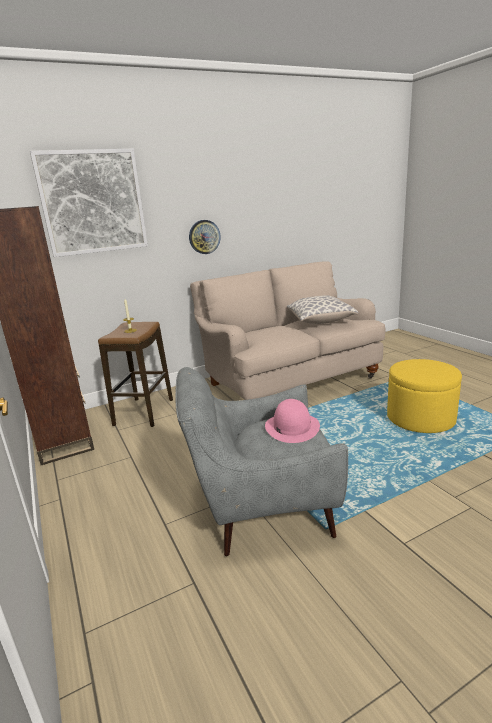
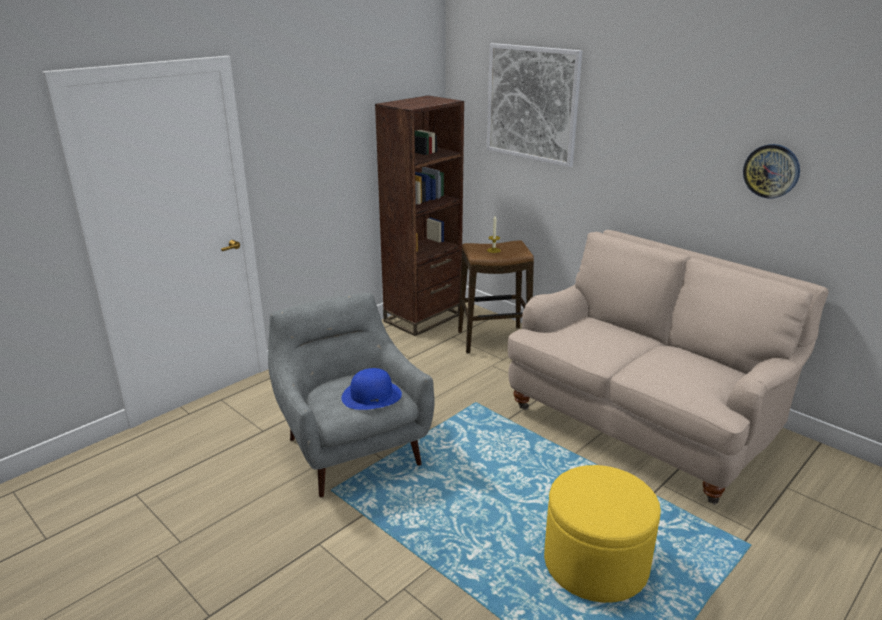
camera: 70 degrees right, 5 degrees up
(204, 237) = (643, 178): wall clock -> wall clock (771, 171)
(292, 427) = (371, 395): pink hat -> blue hat
(320, 321) = (672, 365): pillow -> none

